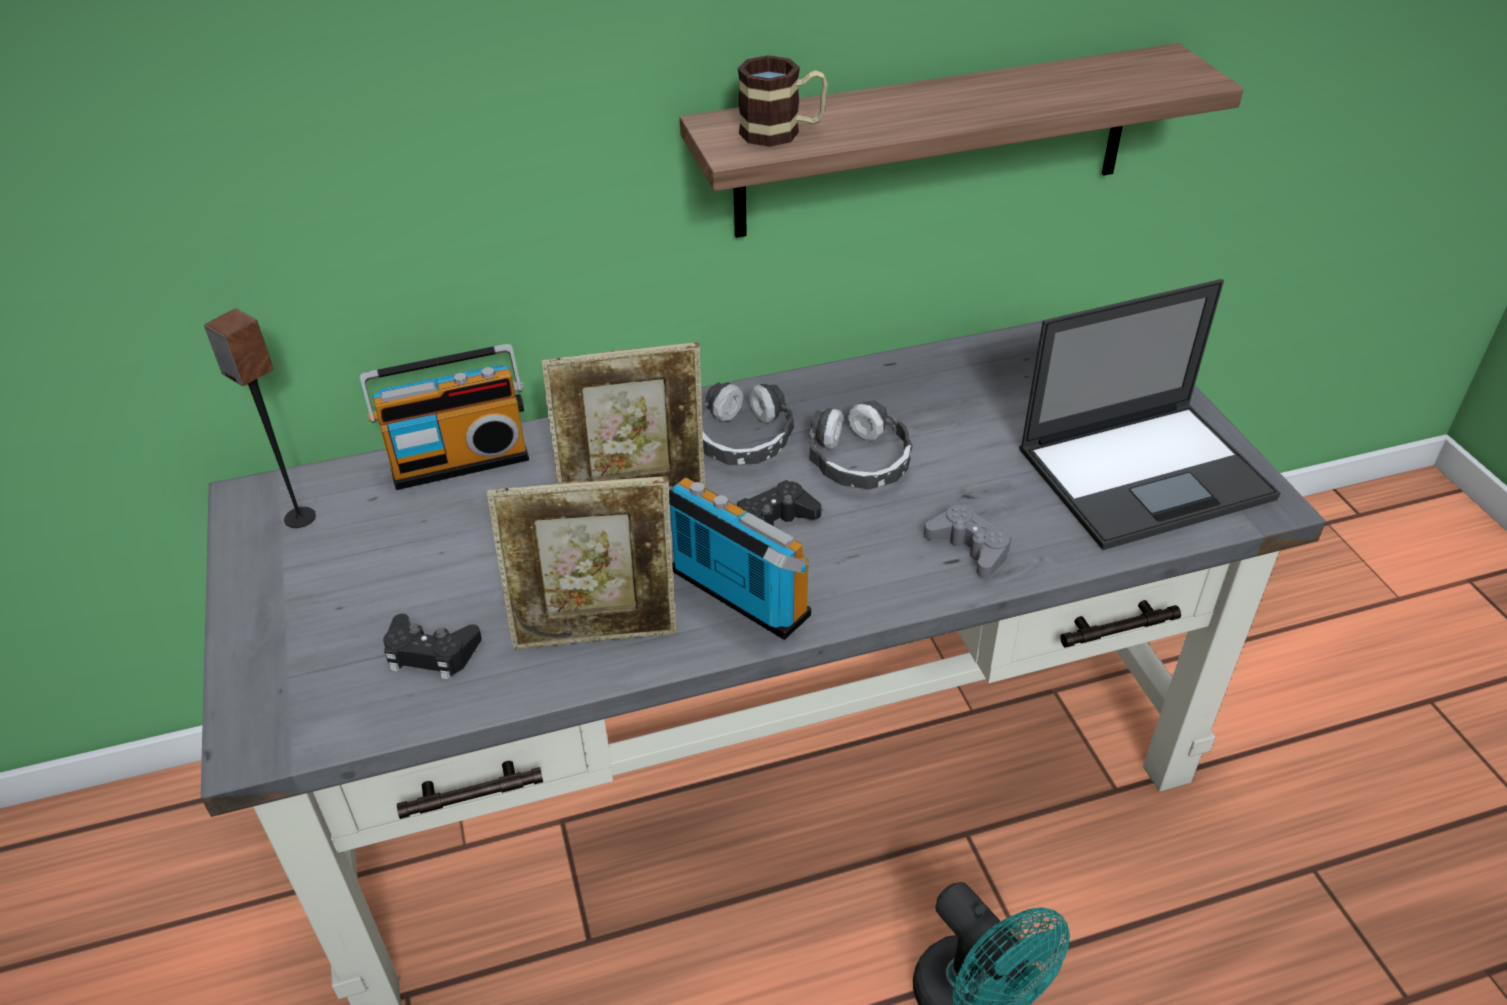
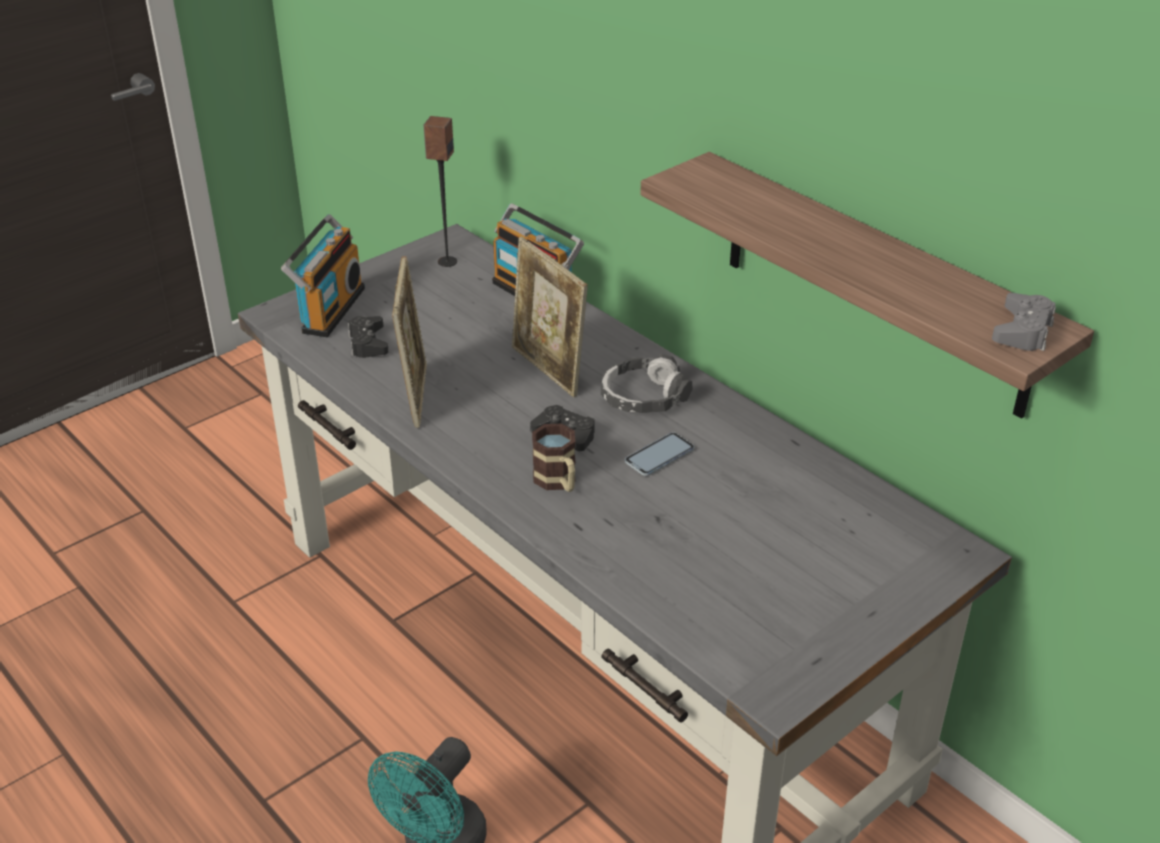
camera: 65 degrees right, 5 degrees down
(597, 634) = (415, 395): picture frame -> picture frame turned 150 degrees counterclockwise
(734, 597) = (479, 438): radio -> radio (329, 309)
(782, 132) = (718, 190): mug -> mug (558, 482)
(859, 460) = (659, 456): headphones -> phone
(969, 547) = (598, 531): grey game controller -> grey game controller (1023, 331)
(1147, 473) = (761, 613): laptop -> none

